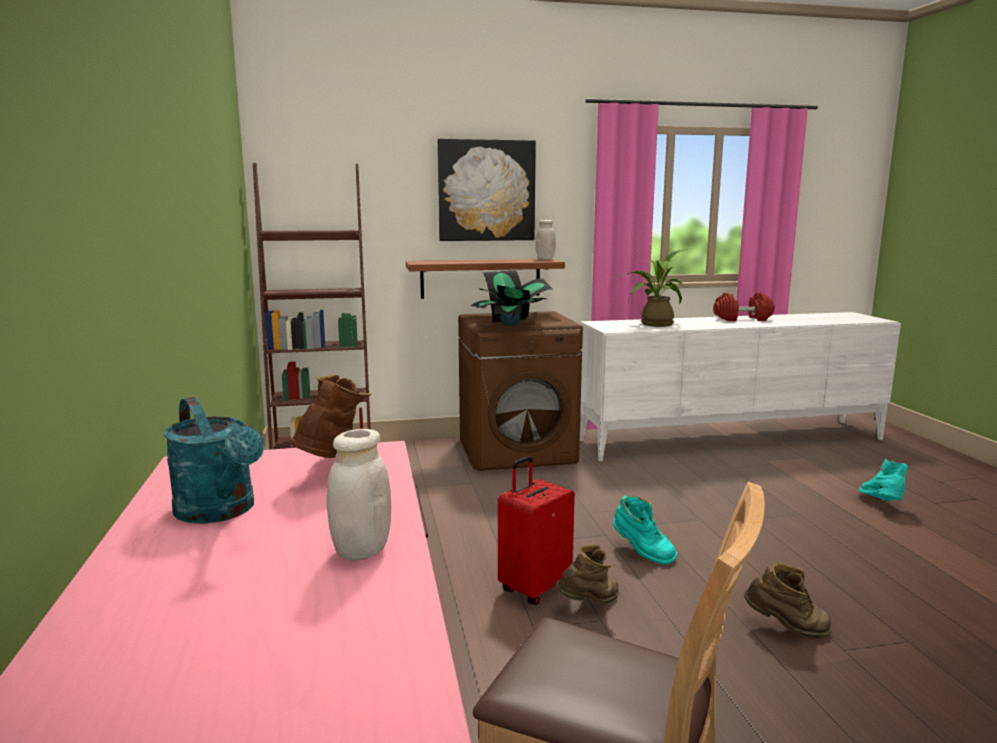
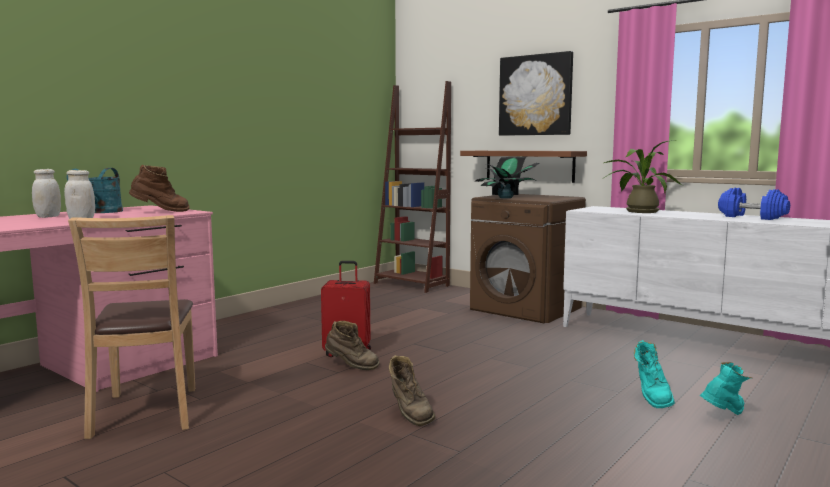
camera: 50 degrees right, 5 degrees down
(545, 259) = (573, 150): white jar -> white jar (48, 217)
(642, 553) = (441, 364): turquoise boot -> turquoise boot (652, 397)
(742, 319) = (752, 217): red dumbbell -> blue dumbbell

